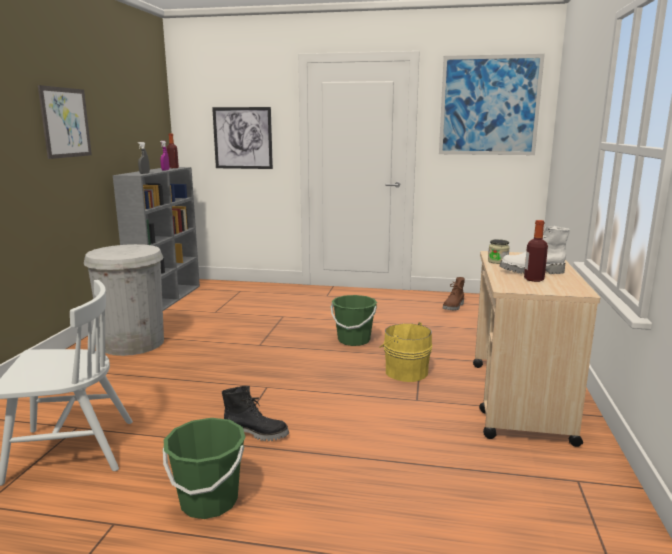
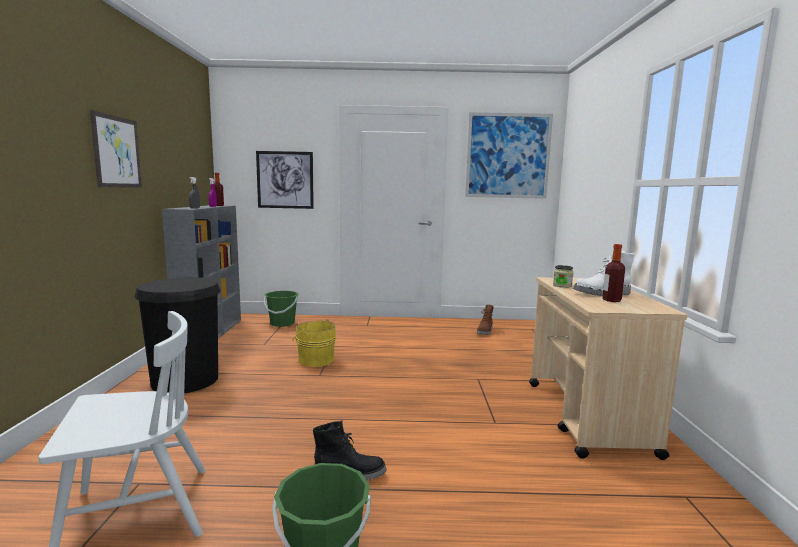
camera: 10 degrees left, 5 degrees down
(133, 343) = (185, 380): white trash can -> black trash can
(353, 340) = (409, 366): green bucket -> green bucket (282, 323)
(405, 371) = (470, 394): yellow bucket -> yellow bucket (315, 360)

